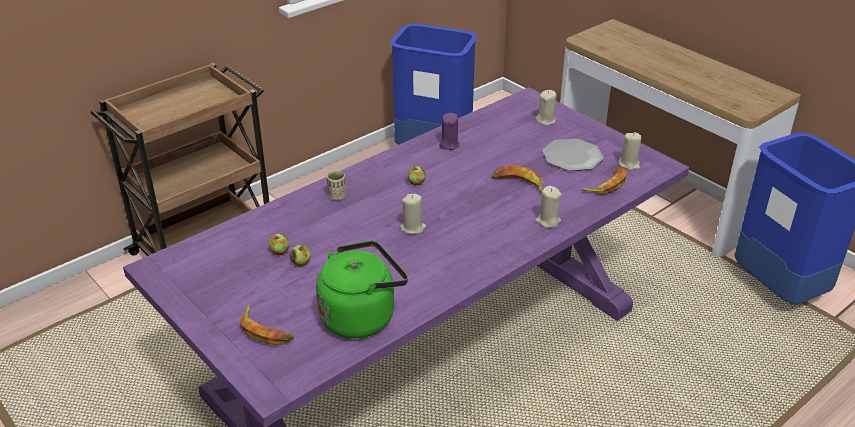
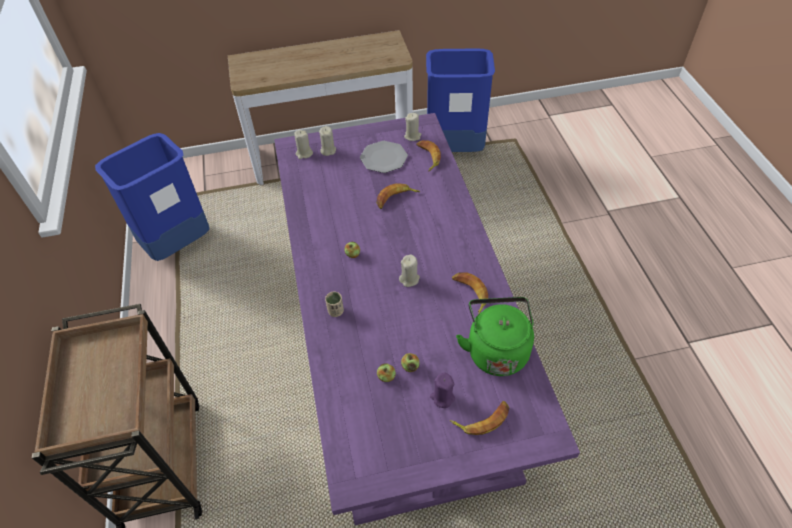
camera: 60 degrees left, 15 degrees up
(425, 275) = (470, 294): none -> banana
(449, 145) = (316, 215): purple candle -> purple candle (442, 397)
(548, 221) = (449, 203): beige candle -> beige candle (304, 153)

